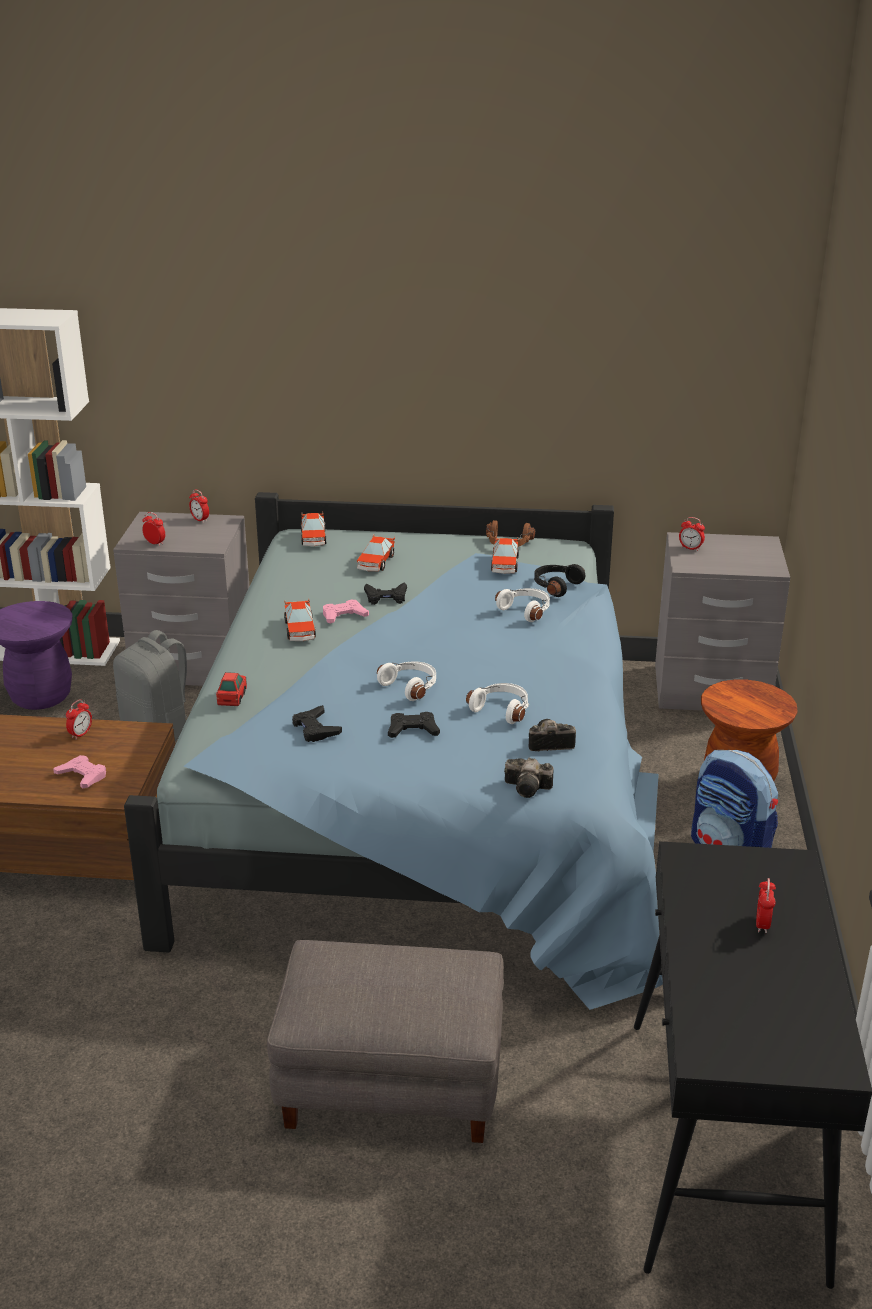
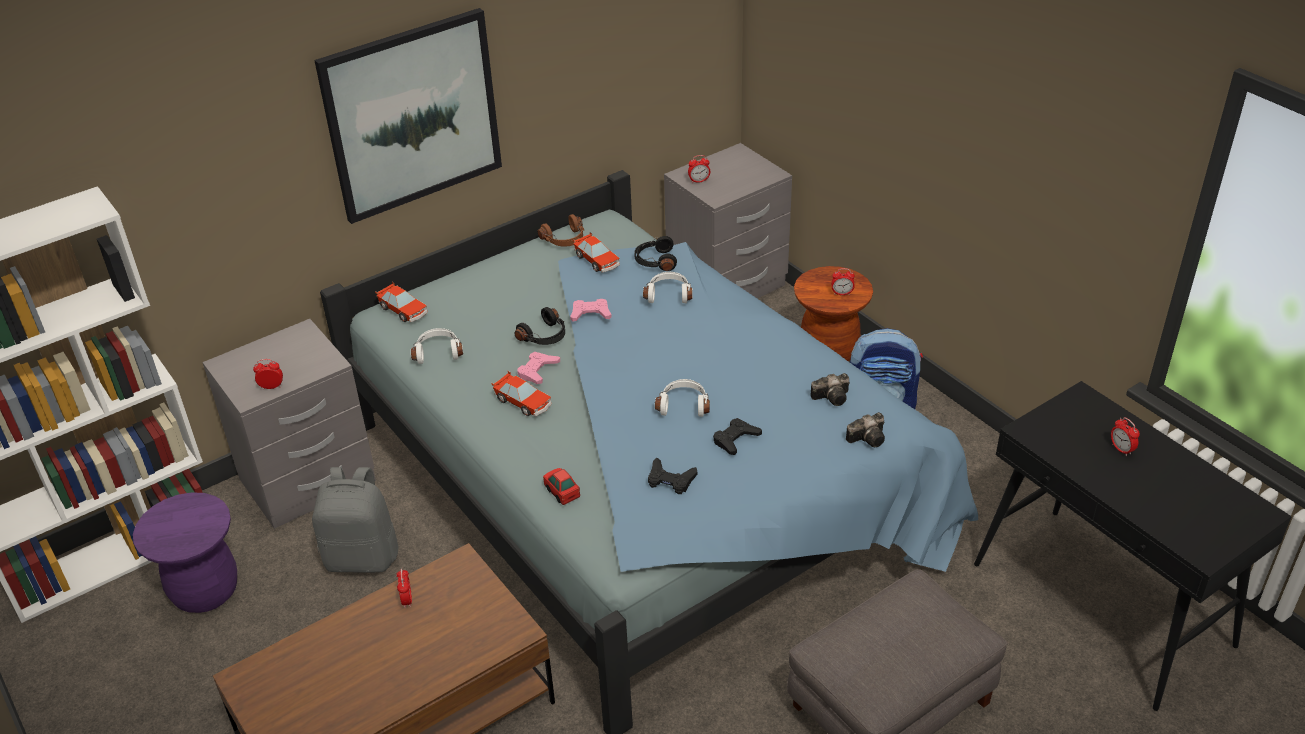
camera: 40 degrees left, 10 degrees up
(82, 776) = (465, 633): pink game controller -> pink game controller (590, 314)
(200, 520) = (276, 342): alarm clock -> alarm clock (842, 293)
(376, 562) = (490, 308): toy car -> none
(381, 356) = (412, 115): none -> picture
(386, 597) = (545, 336): black game controller -> black headphones
(502, 709) = (768, 387): white headphones -> white headphones (438, 352)
(548, 744) = (833, 397): camera -> camera turned 150 degrees counterclockwise

